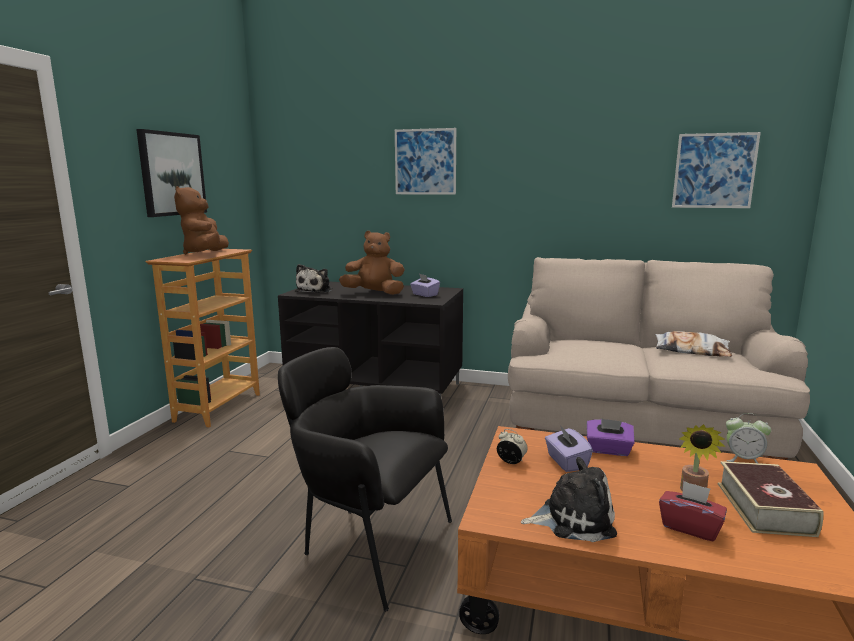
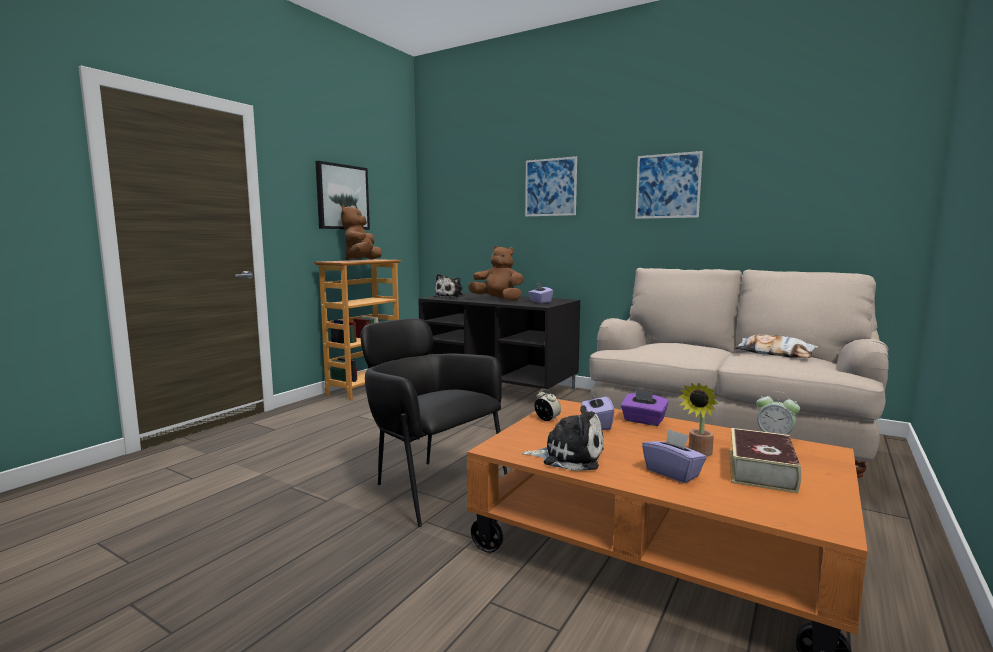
camera: 15 degrees right, 5 degrees down
(690, 527) = (672, 473): red tissue box -> purple tissue box
(714, 171) = (821, 184): picture -> picture (667, 186)

